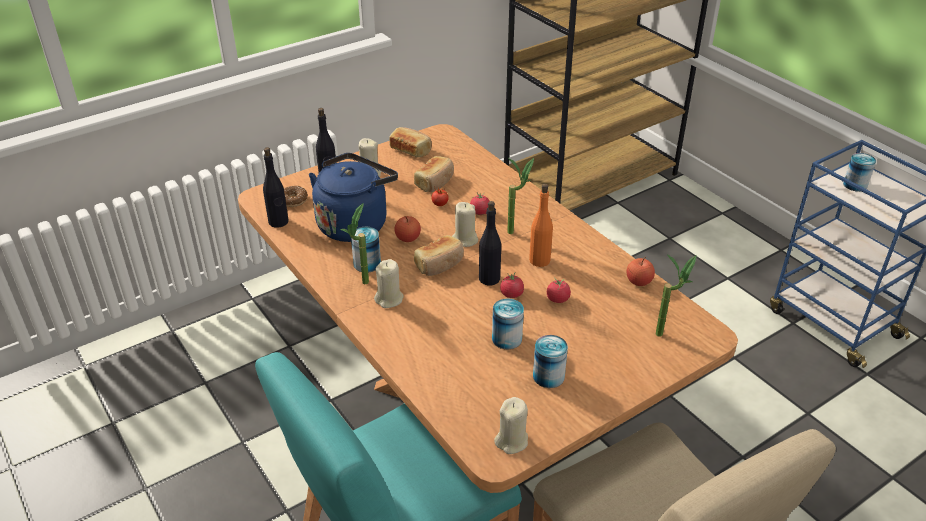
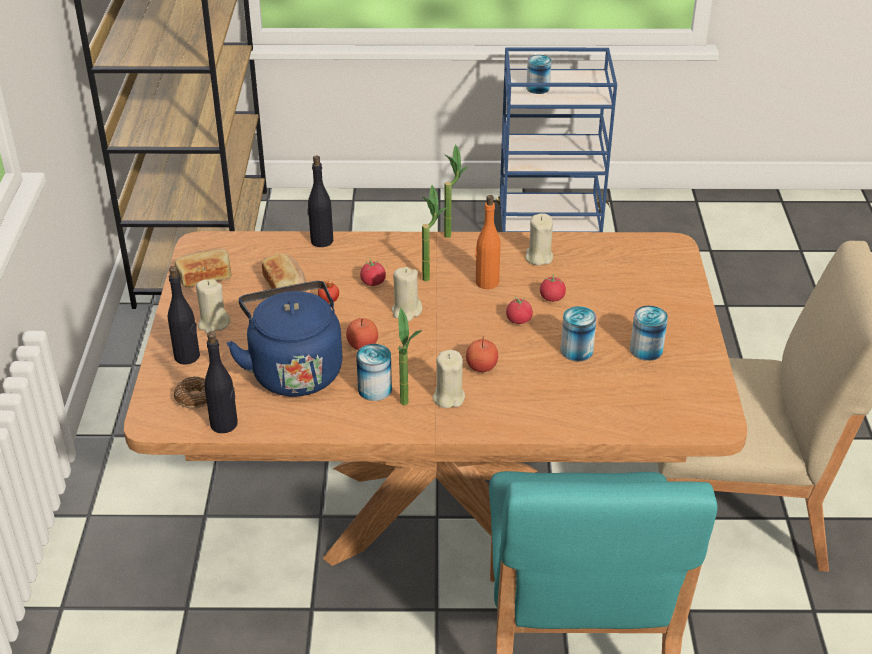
camera: 55 degrees left, 0 degrees up
(440, 264) = (428, 343): bread -> none
(489, 278) = (482, 323): black bottle -> black bottle (321, 241)
(511, 441) = (706, 405): beige candle -> beige candle (538, 257)
(639, 281) = (572, 245): apple -> apple (481, 367)
(666, 333) = (650, 264): potted plant -> potted plant (451, 232)

